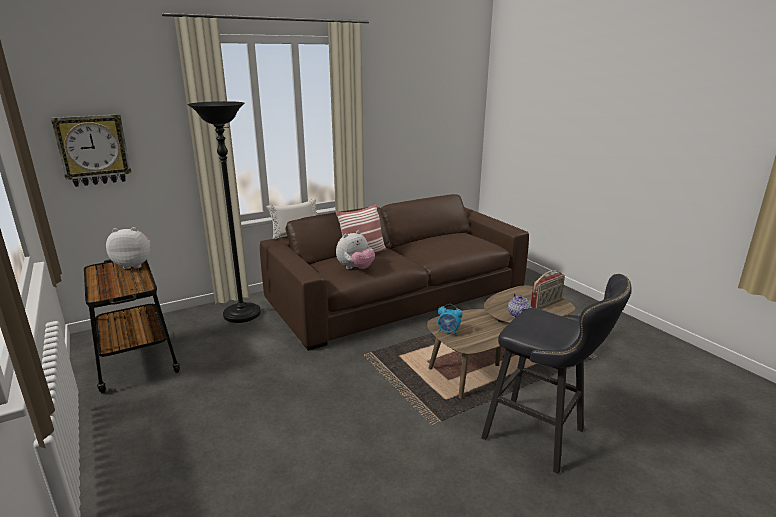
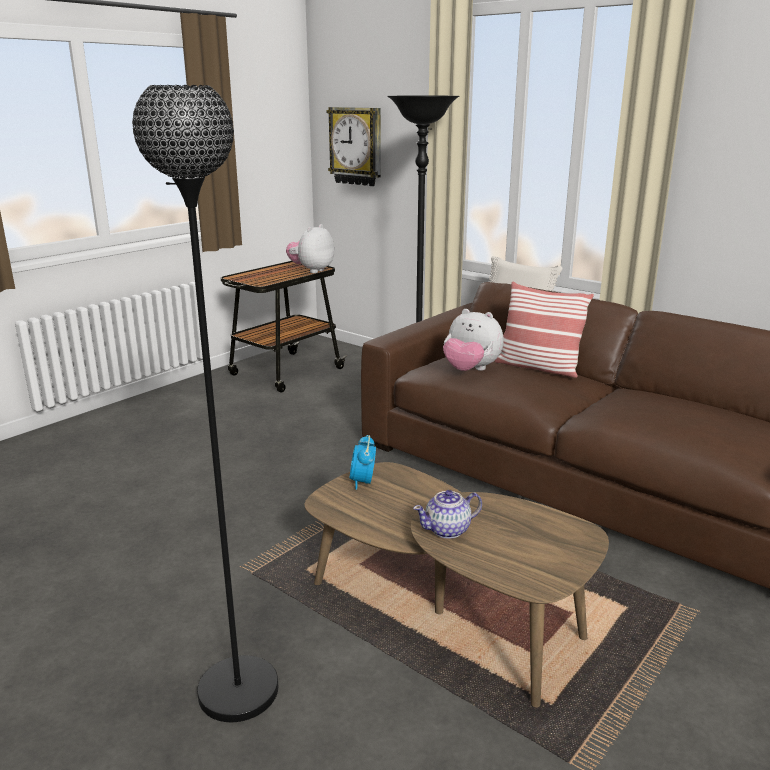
camera: 70 degrees right, 0 degrees up
(134, 265) = (311, 270): plush toy -> plush toy turned 120 degrees counterclockwise
(545, 439) = (237, 691): black stool -> black floor lamp
(546, 303) = (531, 560): radio -> none

